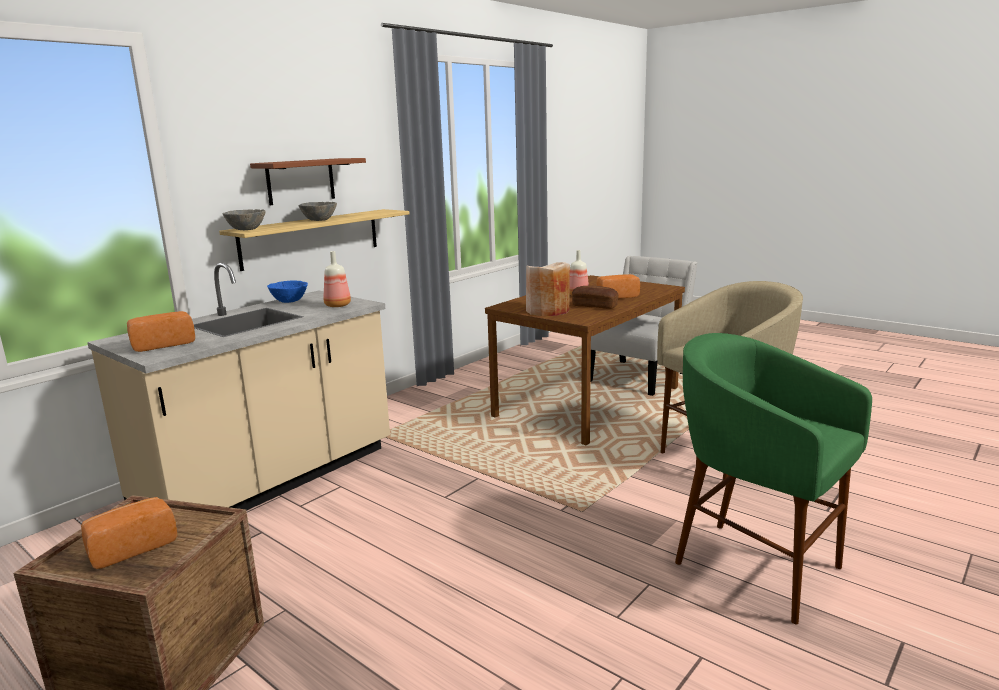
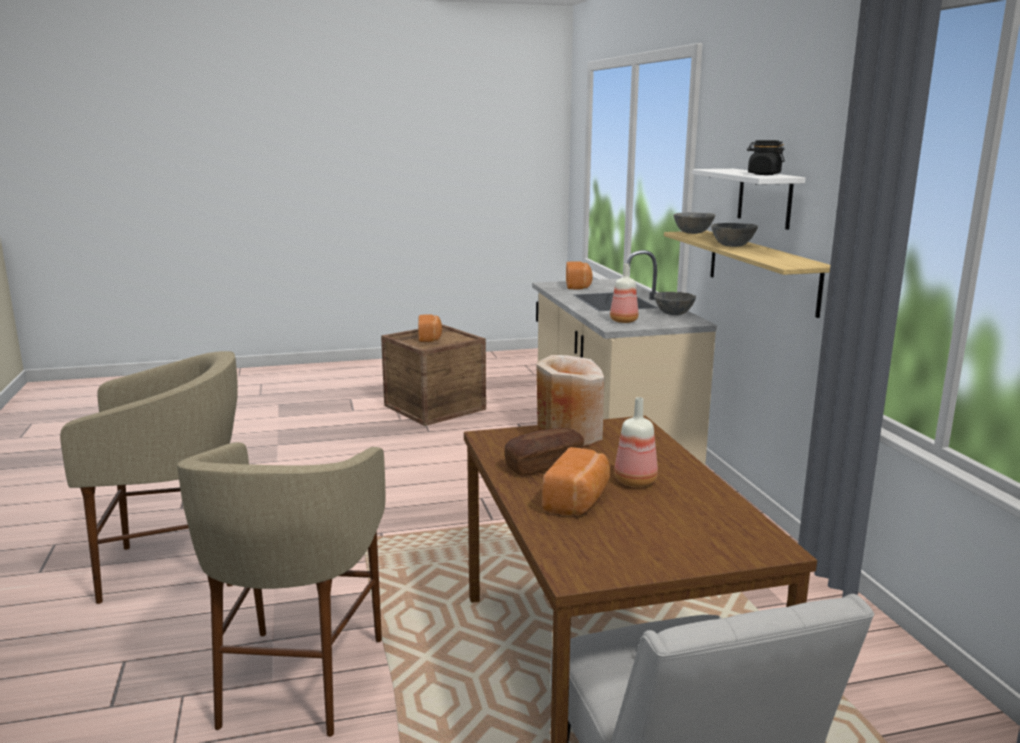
camera: 125 degrees right, 0 degrees up
(289, 301) = (673, 313): blue bowl -> grey bowl
(300, 181) = (764, 198): brown shelf -> white shelf
(329, 159) = (763, 174): none -> black jar
(754, 567) = (176, 568): green stool -> beige stool

